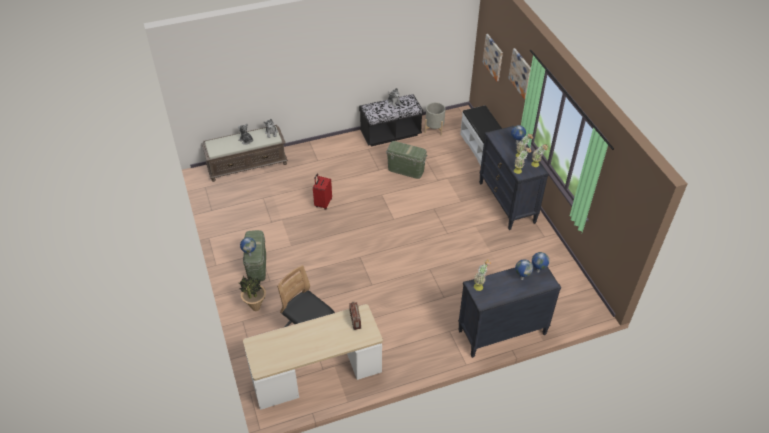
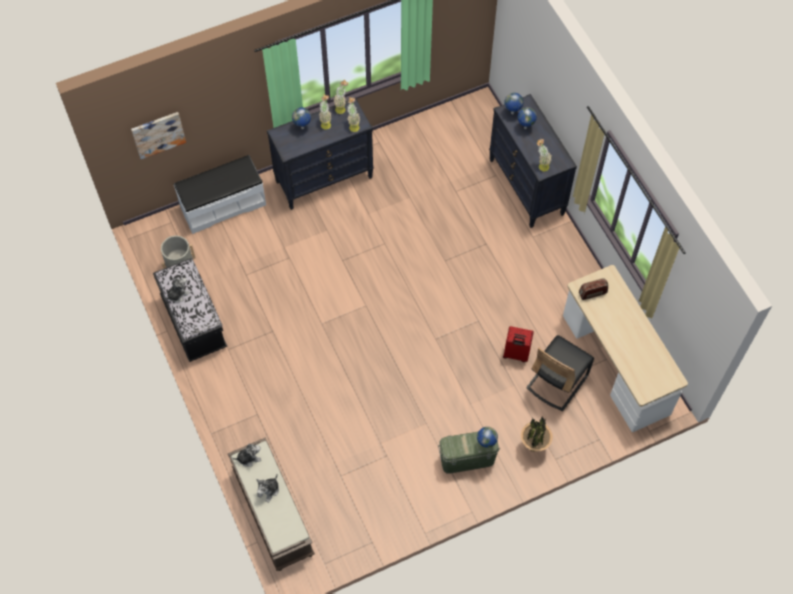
camera: 95 degrees left, 15 degrees up
(323, 203) = (344, 395): red suitcase -> red suitcase (516, 354)
(406, 170) = (270, 297): green storage box -> none
(521, 73) = (228, 91): picture -> none

